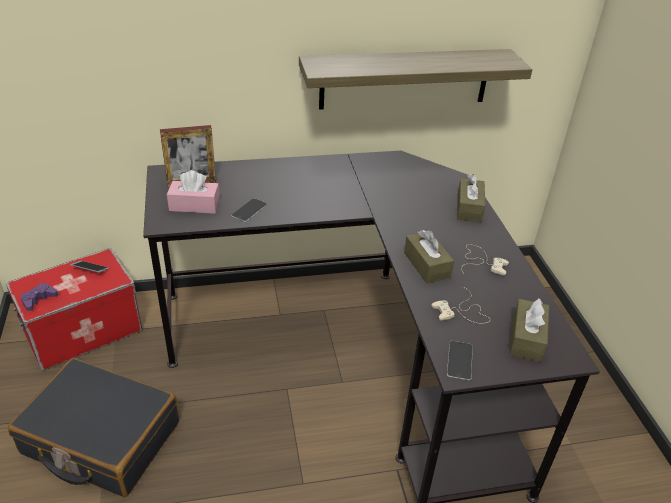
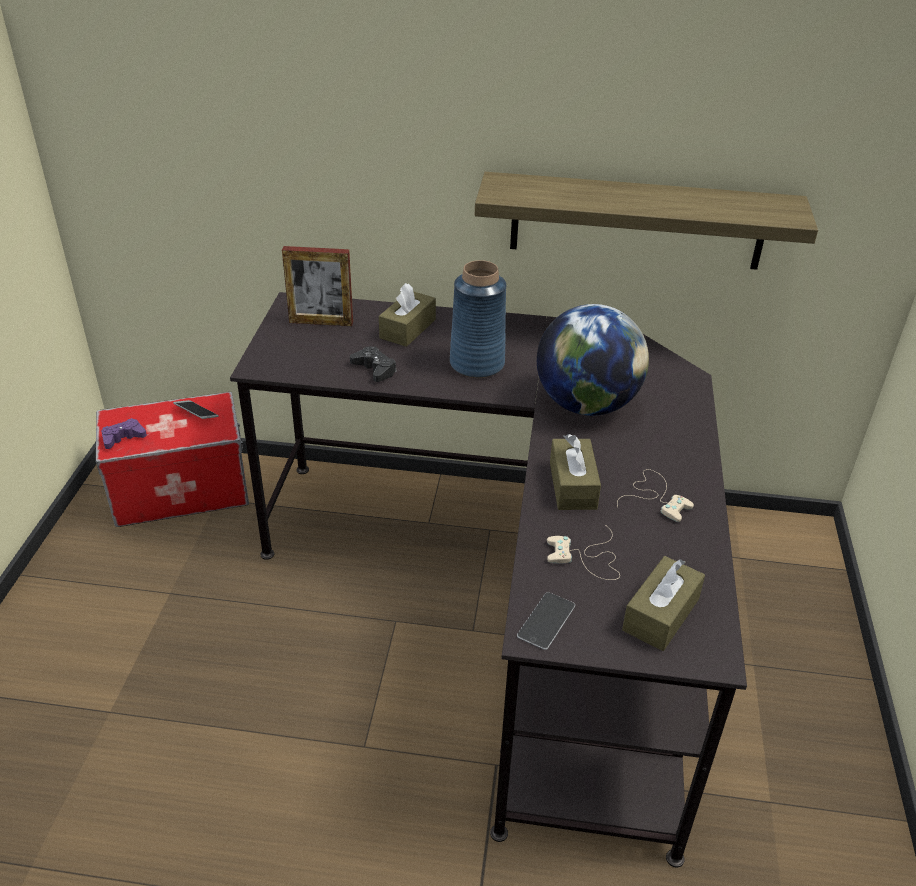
camera: 20 degrees right, 0 degrees up
(101, 438) = (148, 624): black suitcase -> none
(194, 205) = (309, 351): pink tissue box -> none
(249, 210) = (374, 369): phone -> black game controller
(318, 194) = (476, 364): none -> blue vase
(405, 209) = (586, 404): none -> globe
(469, 208) = (680, 419): brown tissue box -> brown tissue box (407, 329)

